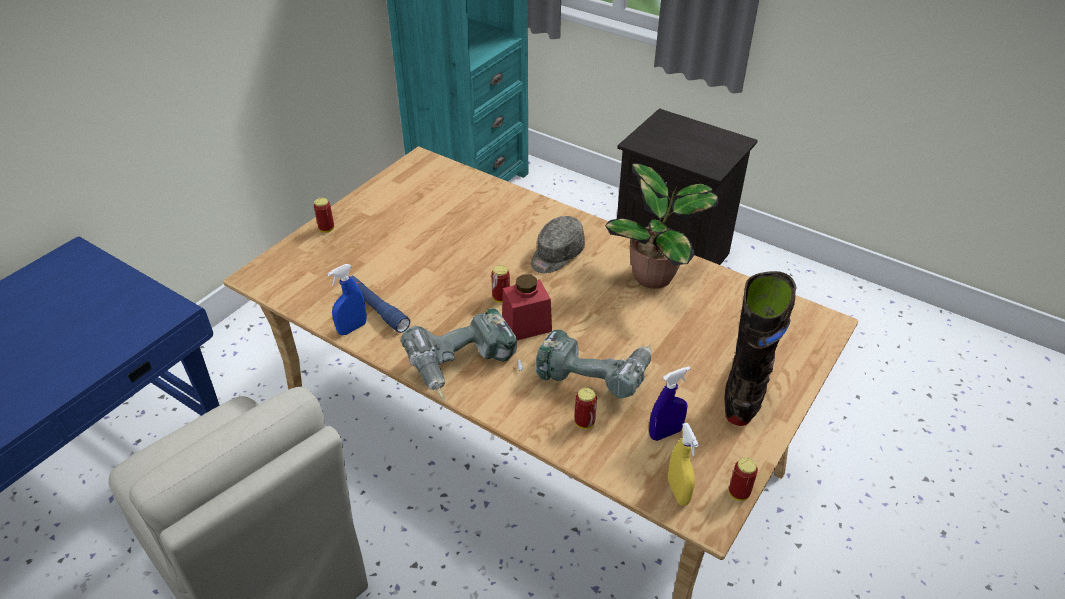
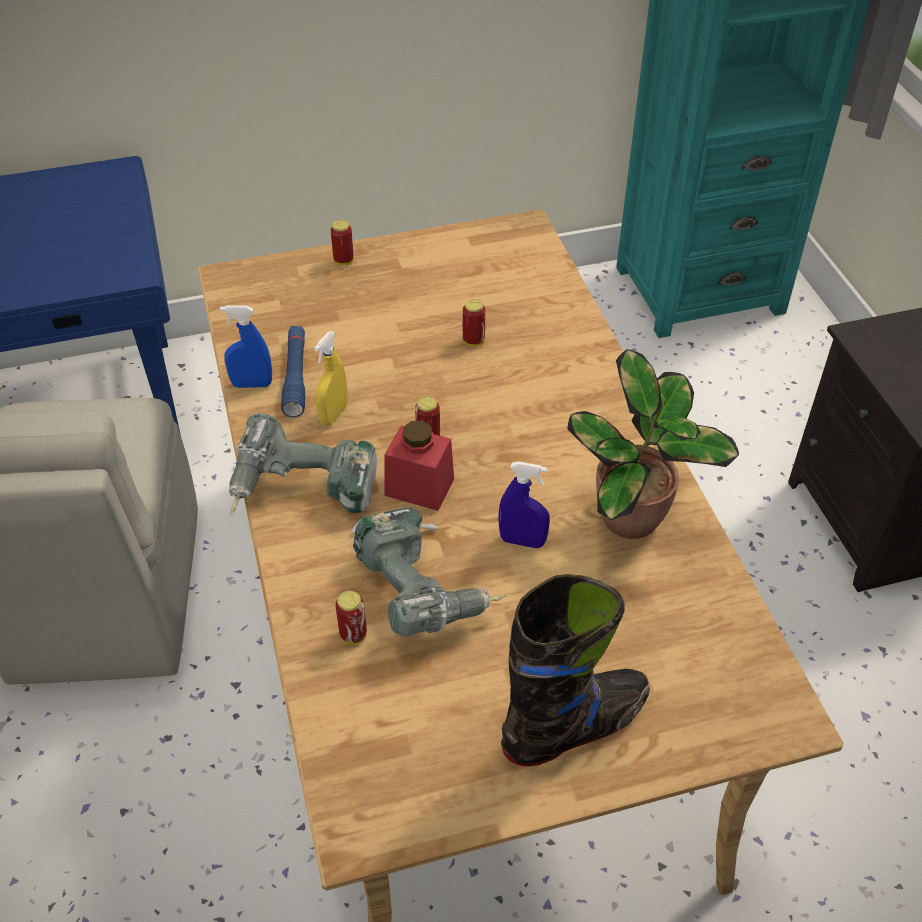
camera: 40 degrees right, 5 degrees up
(556, 255) = (545, 424): grey cap -> none
(665, 433) = (422, 708): blue spray bottle -> blue spray bottle (522, 541)
(678, 492) = (358, 781): yellow spray bottle -> yellow spray bottle (333, 414)
(739, 493) = (420, 834): can -> can (473, 341)

